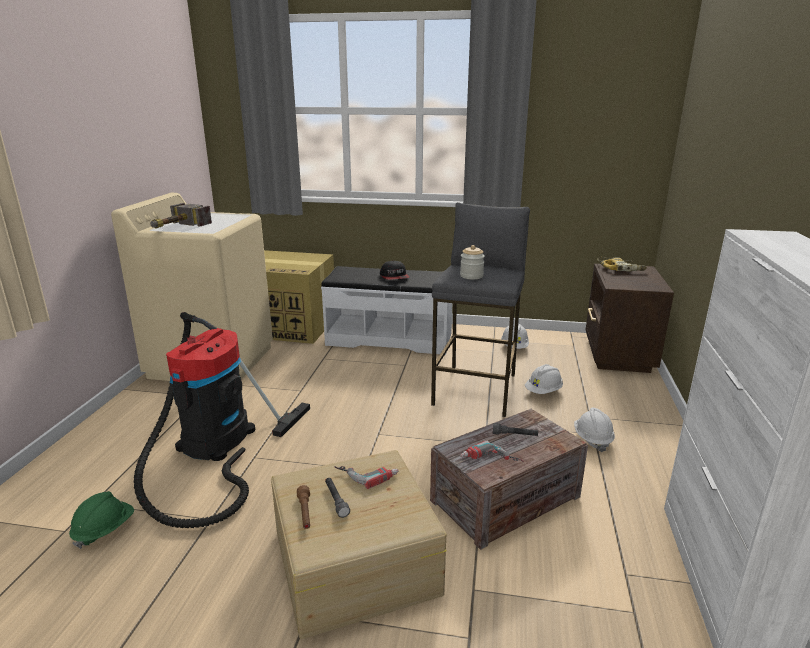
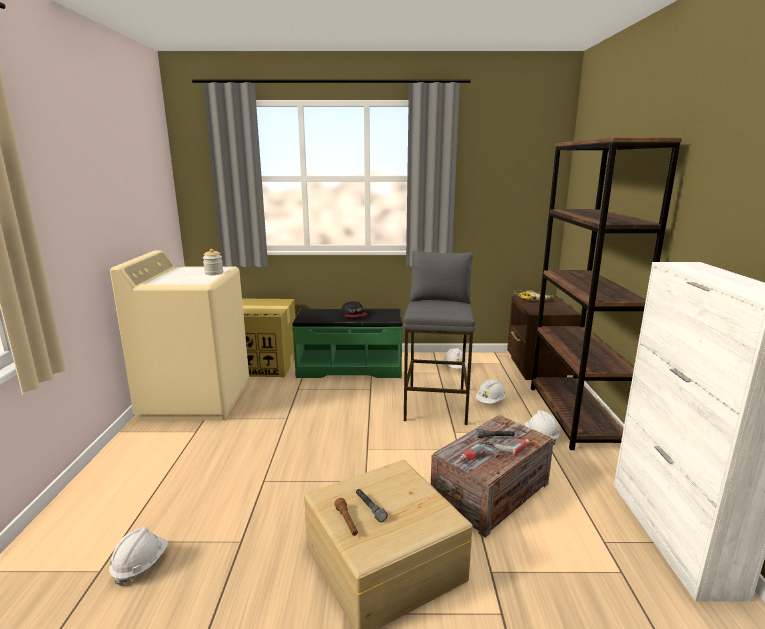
camera: 10 degrees left, 5 degrees down
(104, 530) = (140, 565): green hard hat -> white hard hat
(176, 227) = (170, 280): hammer -> none
(213, 445) = (222, 474): vacuum cleaner -> none
(367, 473) = (387, 481): power drill -> power drill (505, 445)
(390, 338) = (350, 368): white bench -> green bench
(471, 276) = (434, 309): jar -> jar (214, 273)
(643, 418) = (573, 416): none -> brown bookcase

